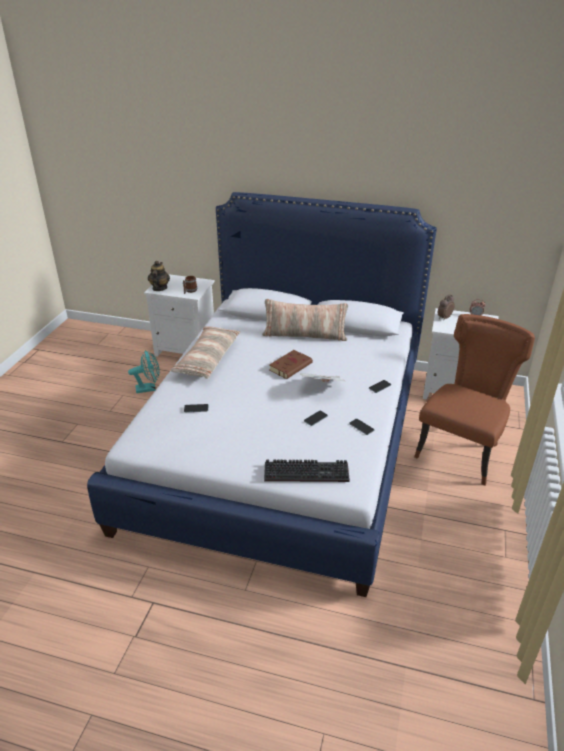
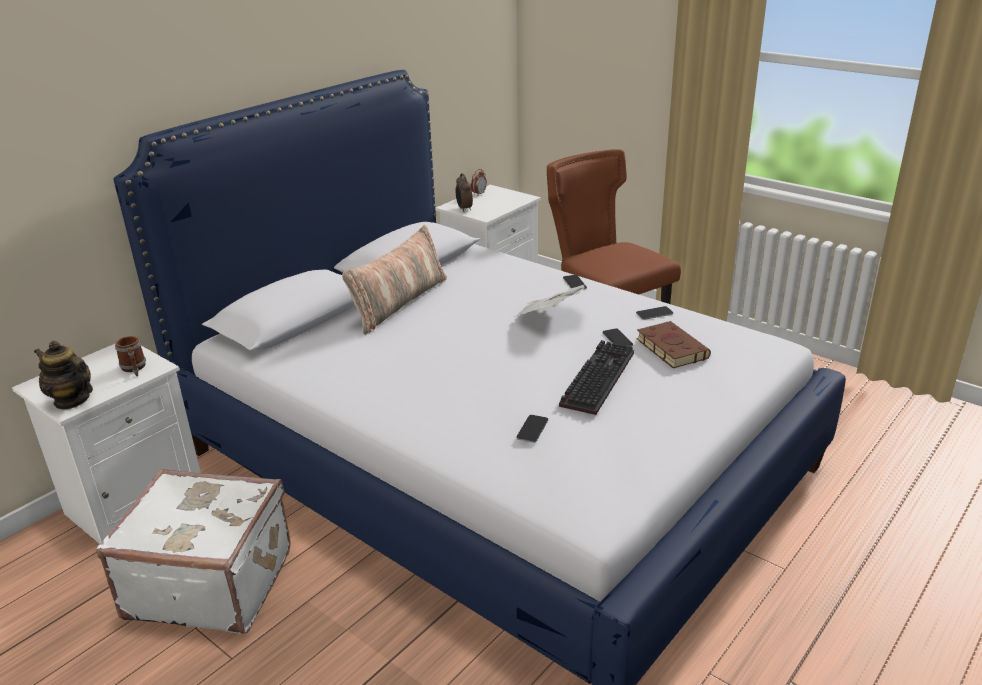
camera: 65 degrees left, 5 degrees down
(149, 388) = (211, 582): turquoise fan -> white suitcase
(207, 359) = (386, 396): pillow -> none
(291, 366) = (476, 329): brown book -> brown book (670, 348)
(308, 471) = (732, 368): keyboard -> keyboard (596, 377)

